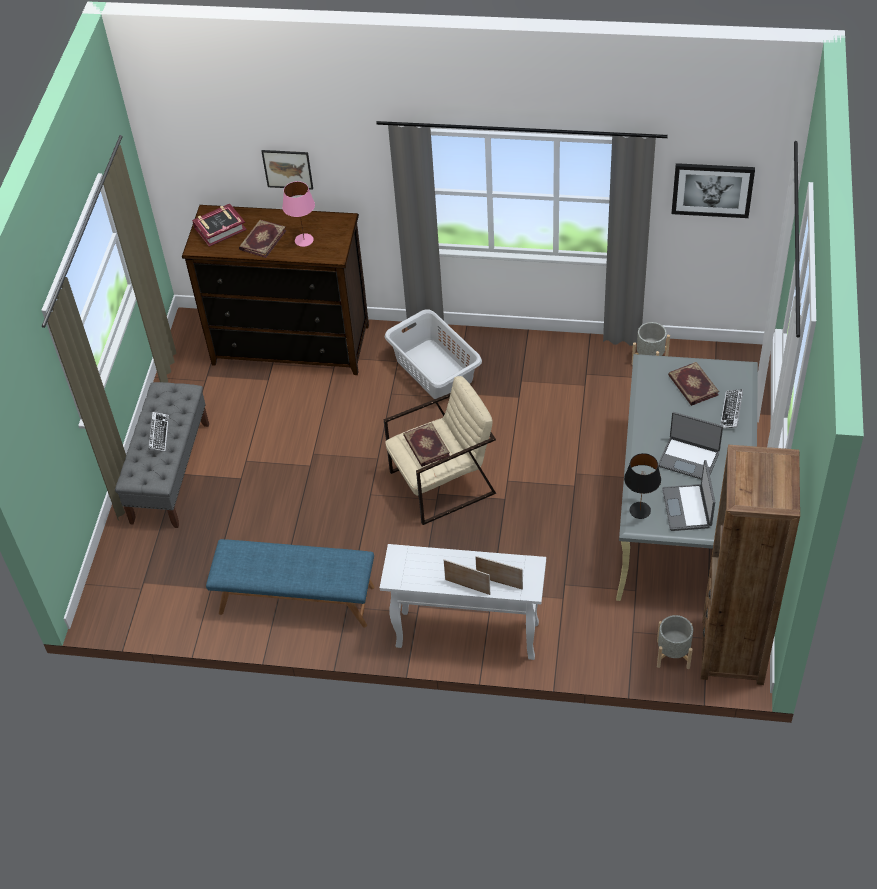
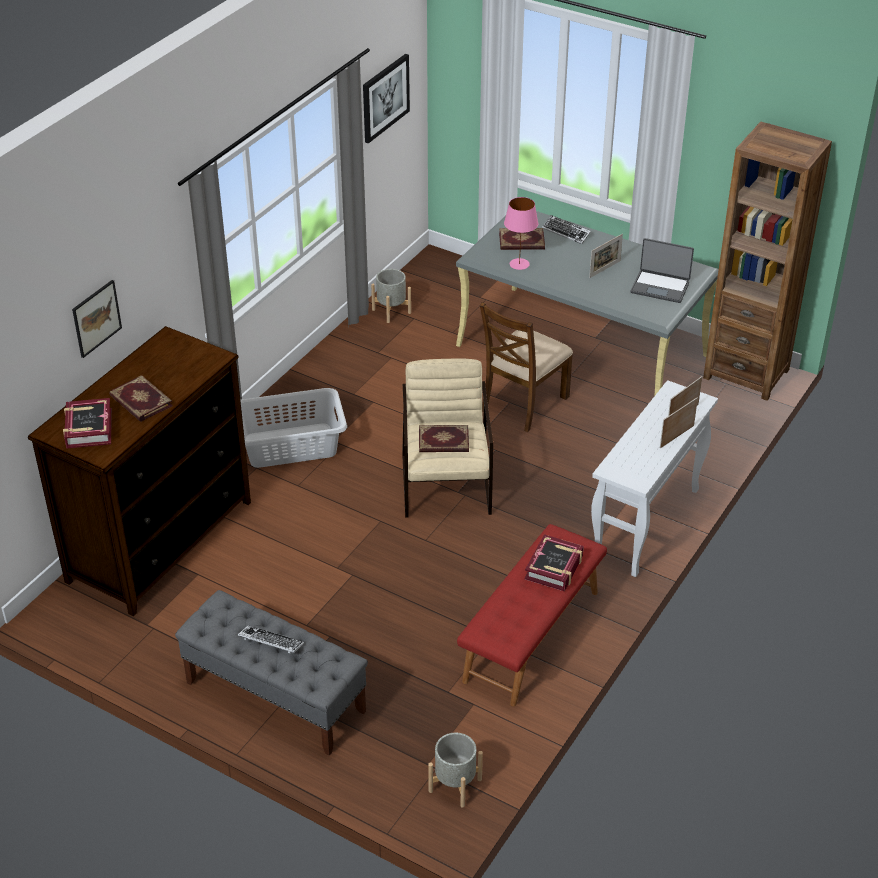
camera: 70 degrees left, 10 degrees down
(296, 600) = (532, 636): blue bench -> red bench
(303, 240) = (170, 372): pink table lamp -> pink table lamp (519, 264)
(315, 570) = (554, 568): none -> book
(579, 495) = (523, 403): none -> brown chair
(640, 510) = (646, 311): black table lamp -> none
(673, 654) = (733, 407): grey planter -> grey planter (455, 785)
(689, 458) = (604, 269): laptop -> picture frame

